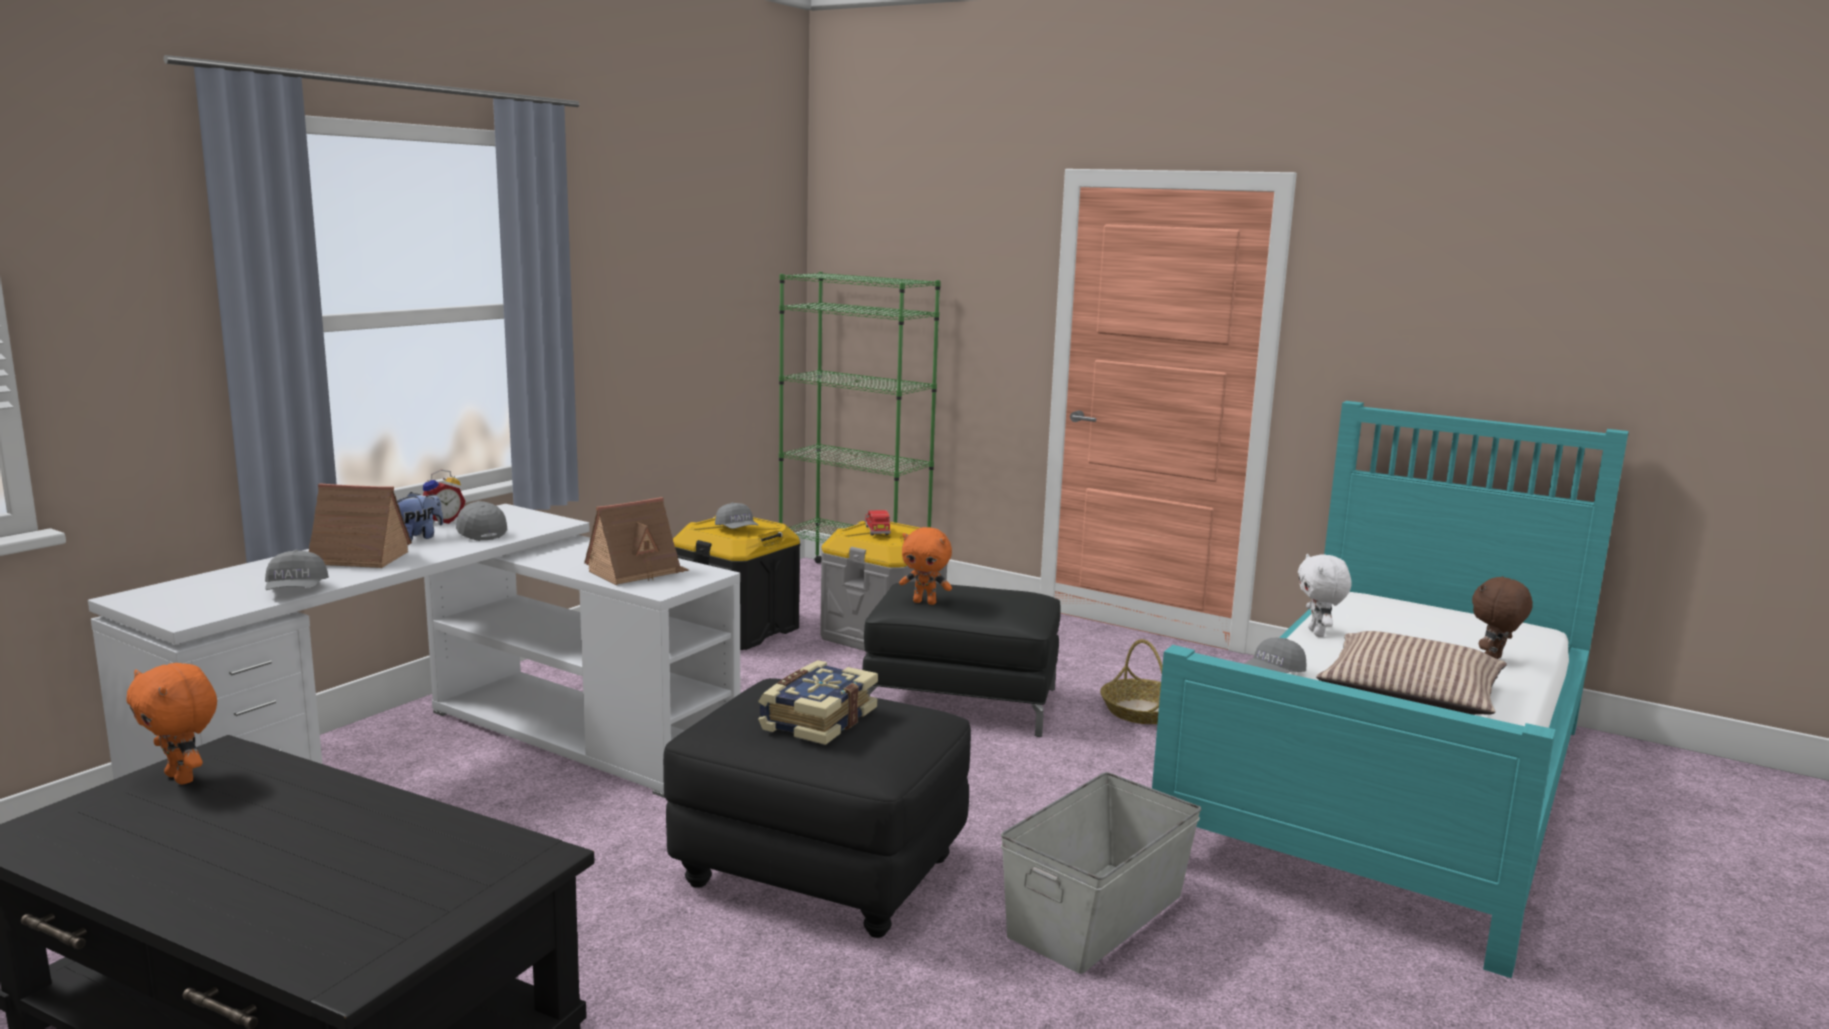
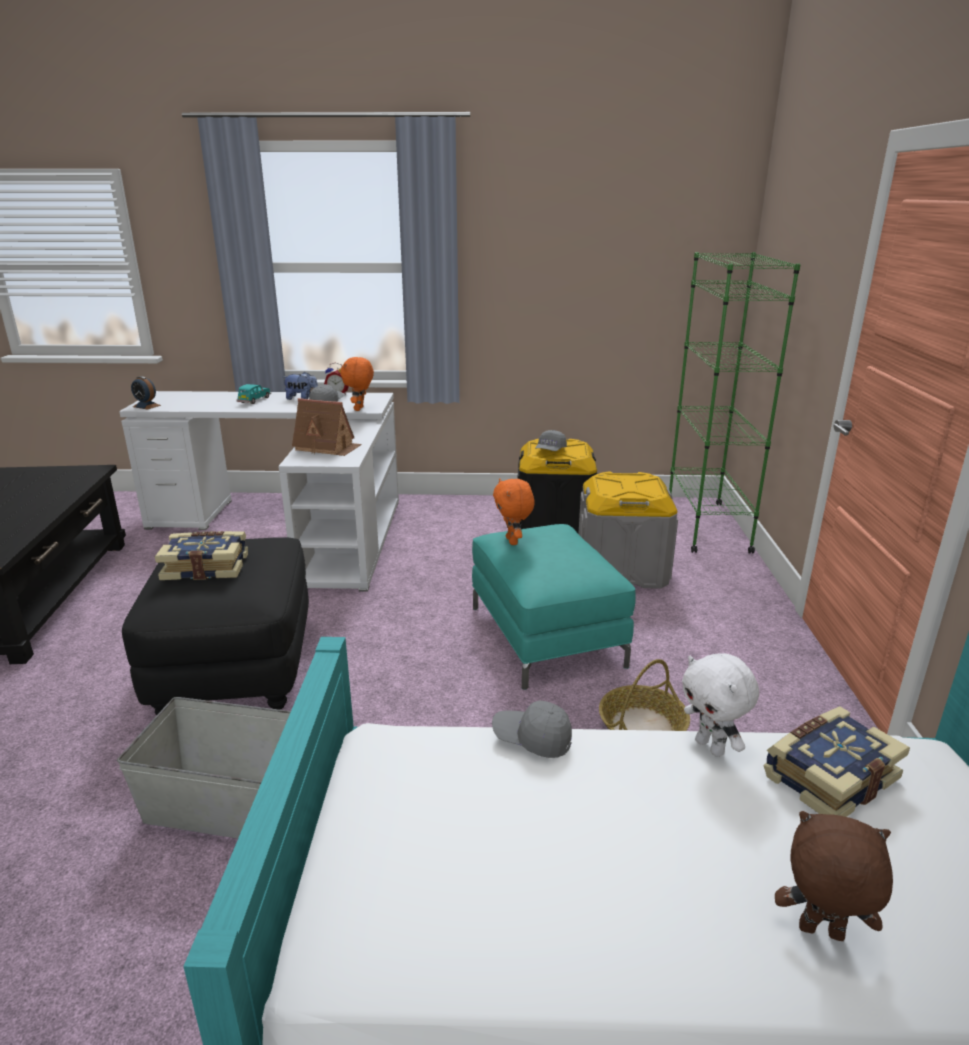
camera: 60 degrees right, 10 degrees up
(183, 778) = (63, 474): orange plush toy -> orange plush toy (360, 409)
(196, 613) = (146, 406): none -> alarm clock
(296, 590) = (193, 407): grey cap -> none
(356, 558) = (254, 401): toy house -> turquoise toy car
(877, 531) = (624, 482): red toy car -> none
(961, 702) = (546, 636): black ottoman -> turquoise ottoman
(1318, 633) = (711, 747): white plush toy -> white plush toy turned 90 degrees counterclockwise
(1367, 618) = (828, 776): none -> book
(1410, 694) = (573, 859): pillow -> none

